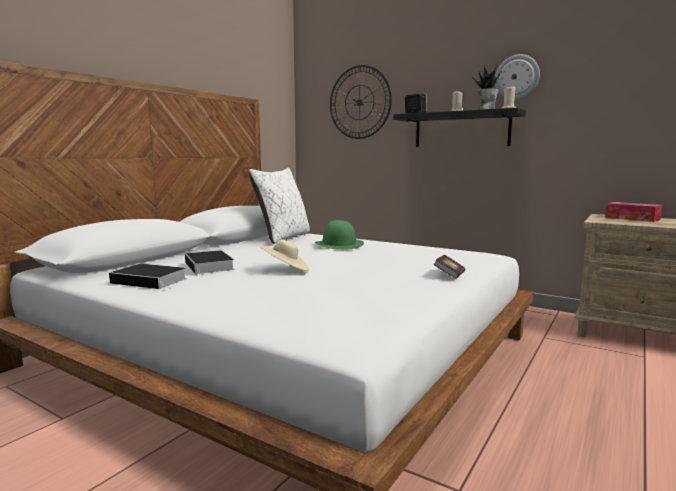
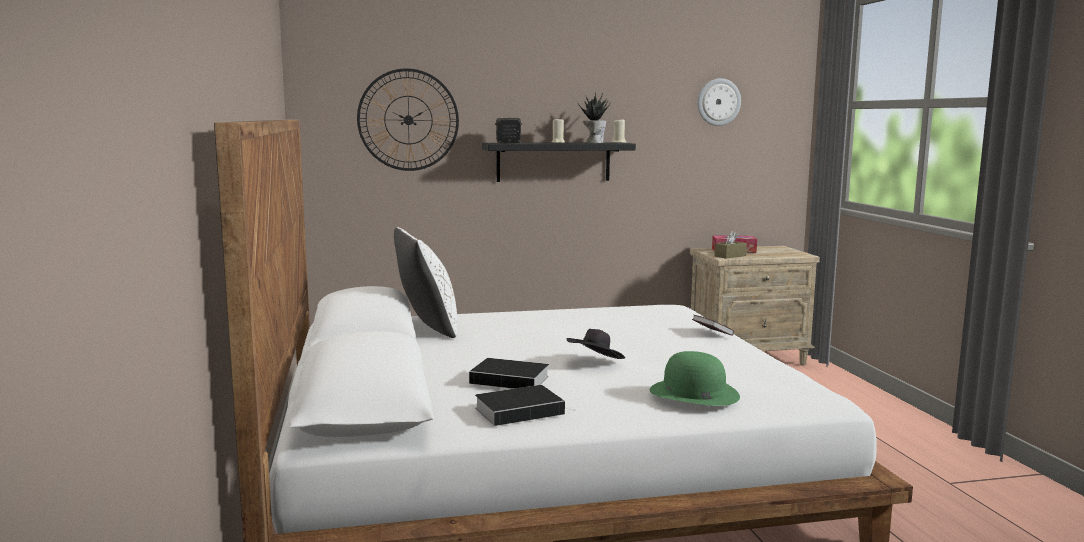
camera: 45 degrees left, 0 degrees up
(286, 270) = (595, 363): beige hat -> black hat
(339, 244) = (527, 323): green hat -> green hat (693, 393)
(517, 77) = (612, 106): wall clock -> wall clock (718, 102)
(609, 220) = (730, 256): none -> brown tissue box

